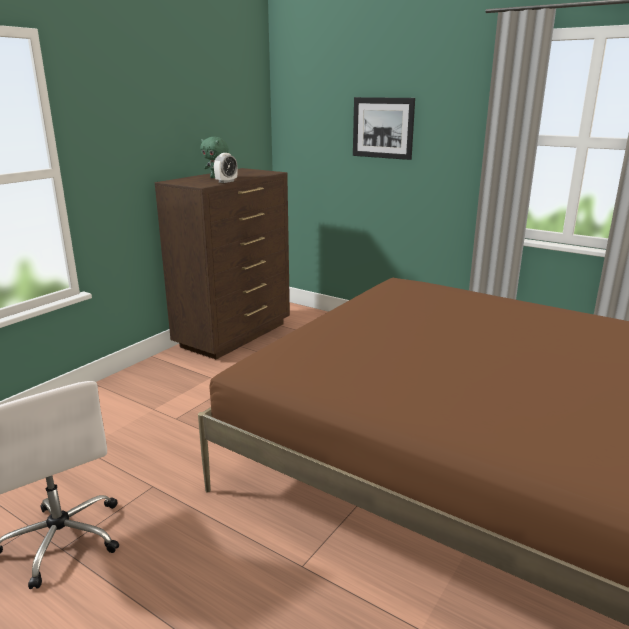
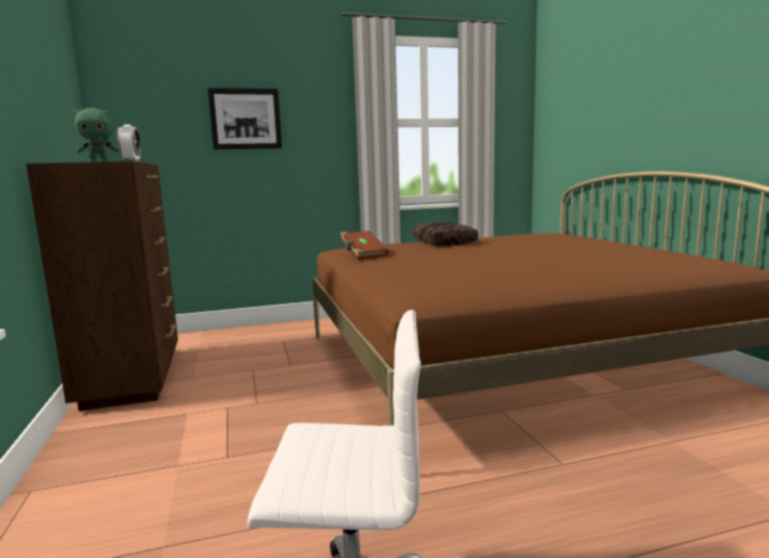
camera: 50 degrees left, 10 degrees down
(370, 298) = (363, 255): none -> brown book
(490, 306) = (444, 242): none -> brown pillow

